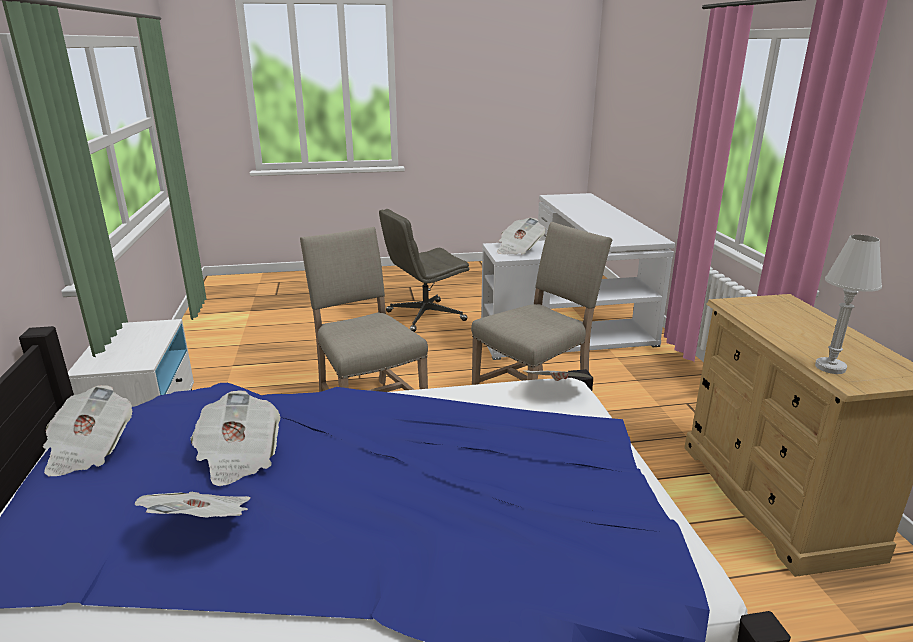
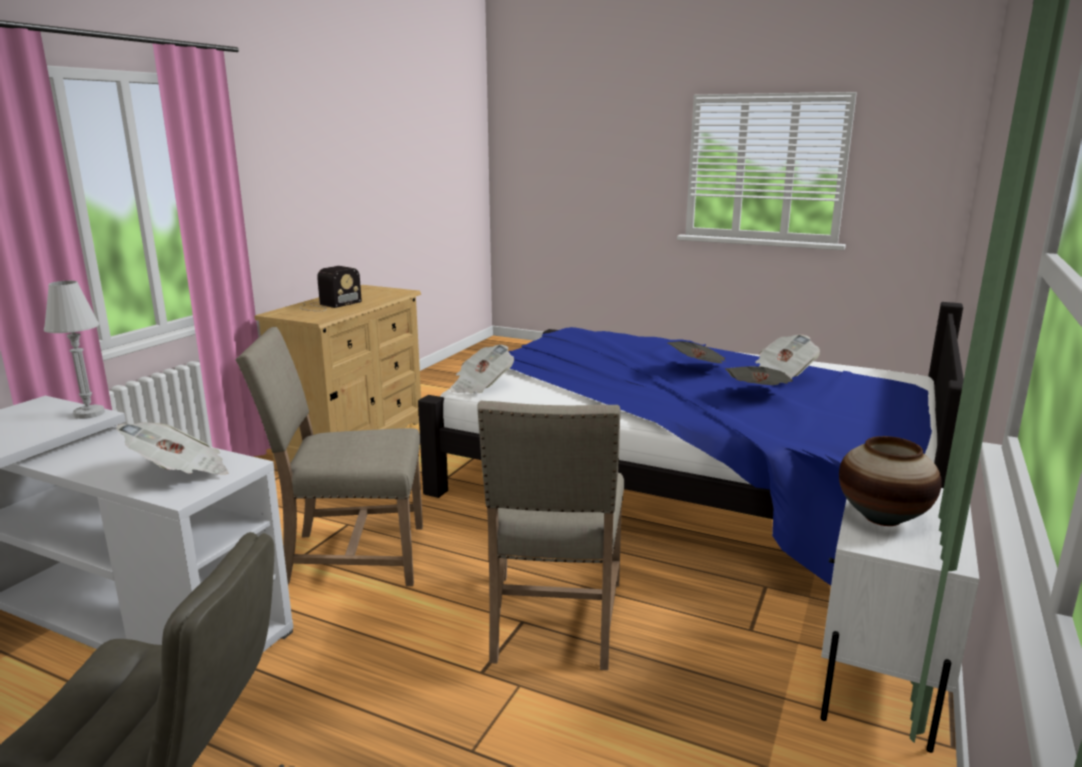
camera: 145 degrees left, 5 degrees down
(89, 450) = (882, 426): newspaper -> newspaper (698, 368)
(145, 340) = (883, 518): none -> vase
(800, 325) = (328, 305): none -> radio
(830, 367) = (389, 295): white table lamp -> white table lamp (89, 414)

